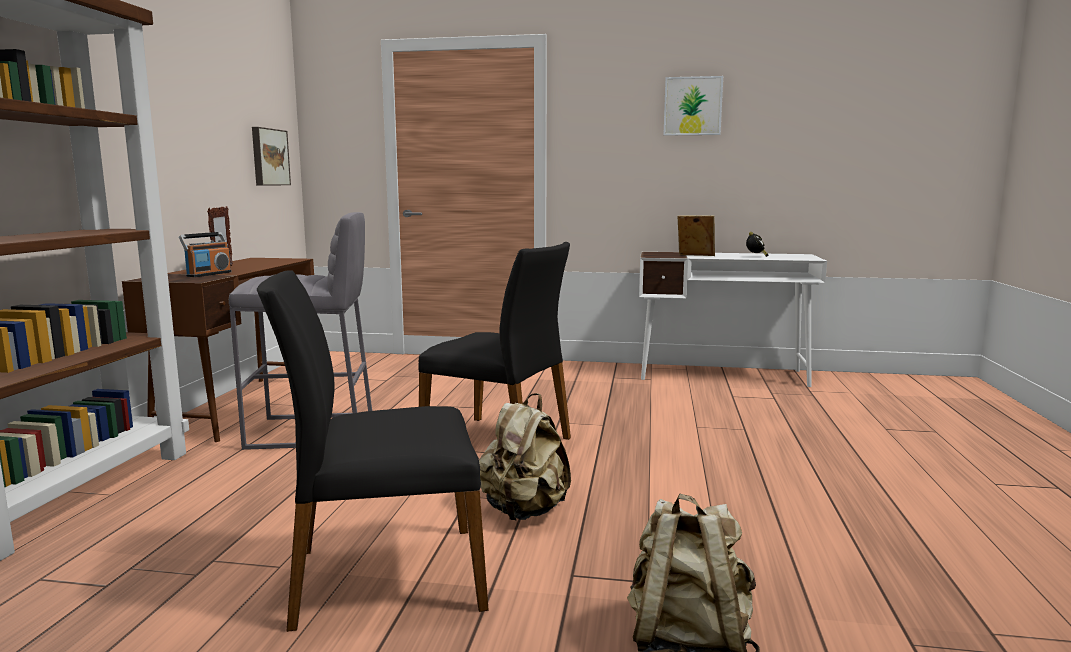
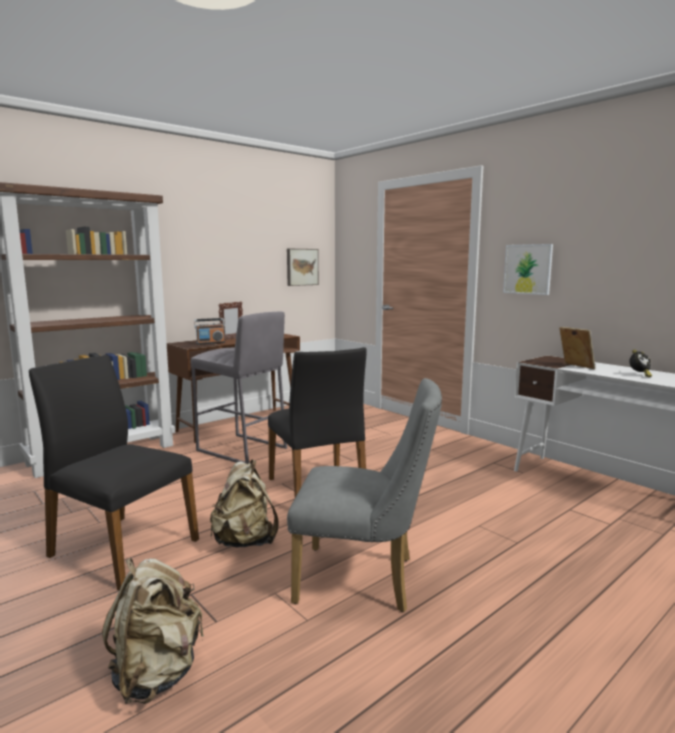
camera: 40 degrees right, 0 degrees up
(692, 106) = (602, 221): picture -> picture (527, 269)
(697, 496) = (365, 580): none -> grey chair

